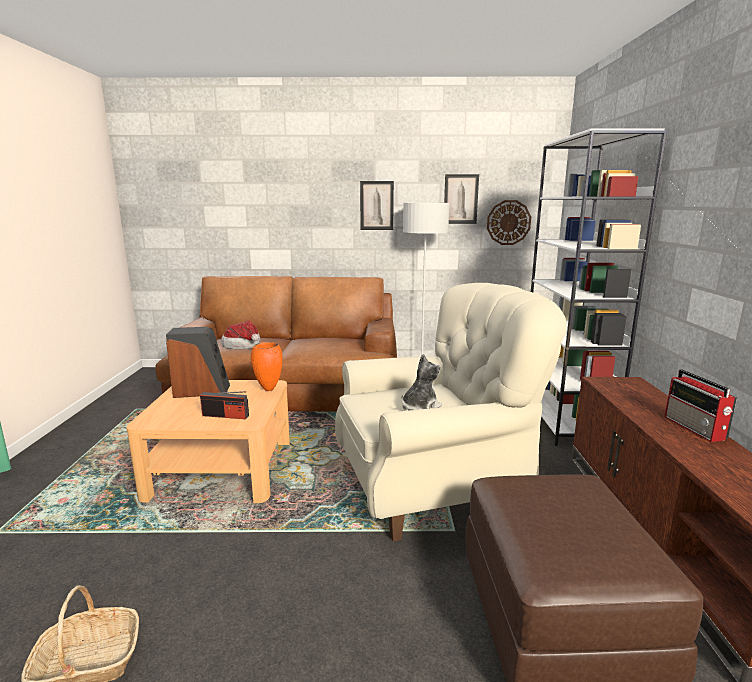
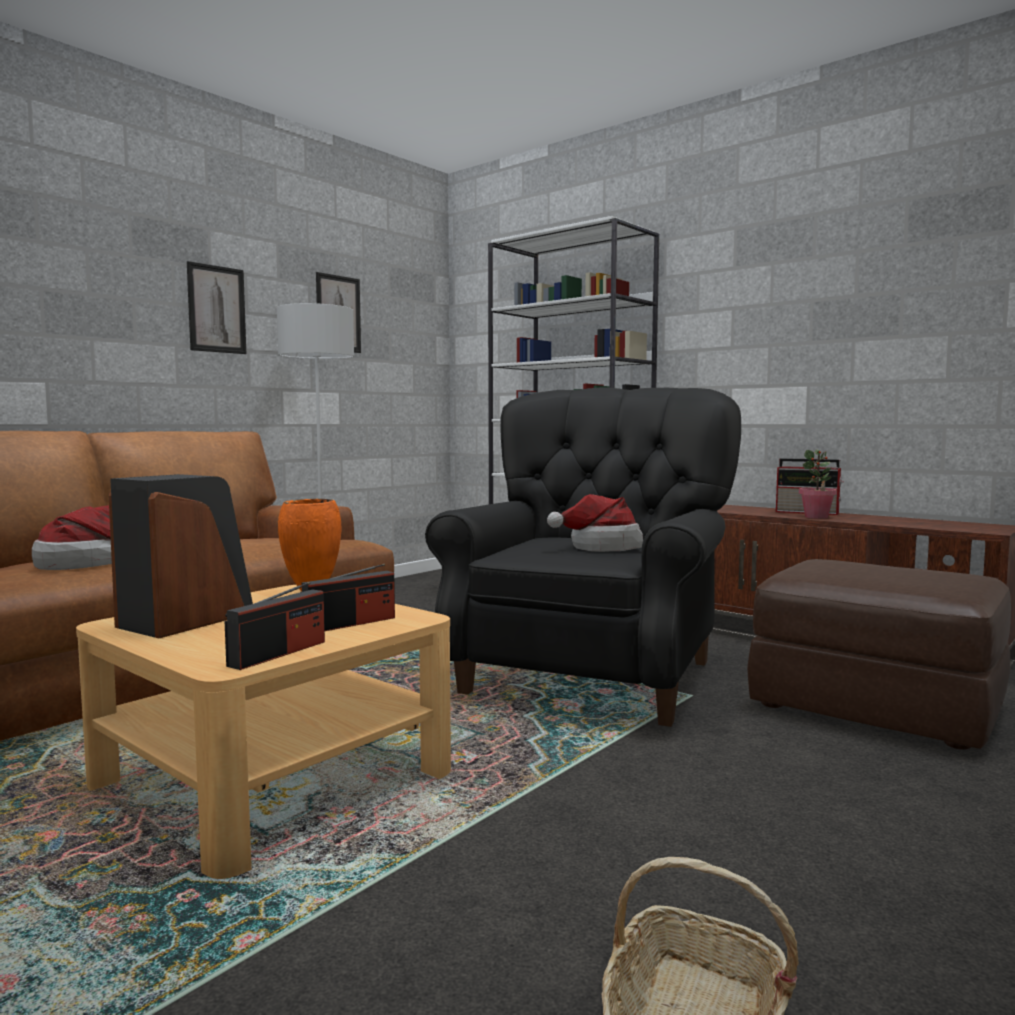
camera: 50 degrees left, 10 degrees down
(169, 422) = (278, 653): none -> radio
(420, 408) = (600, 547): plush toy -> hat
(437, 484) = (592, 674): beige armchair -> black armchair
(508, 222) = (397, 355): wall clock -> none
(671, 437) = (816, 517): none -> potted plant

